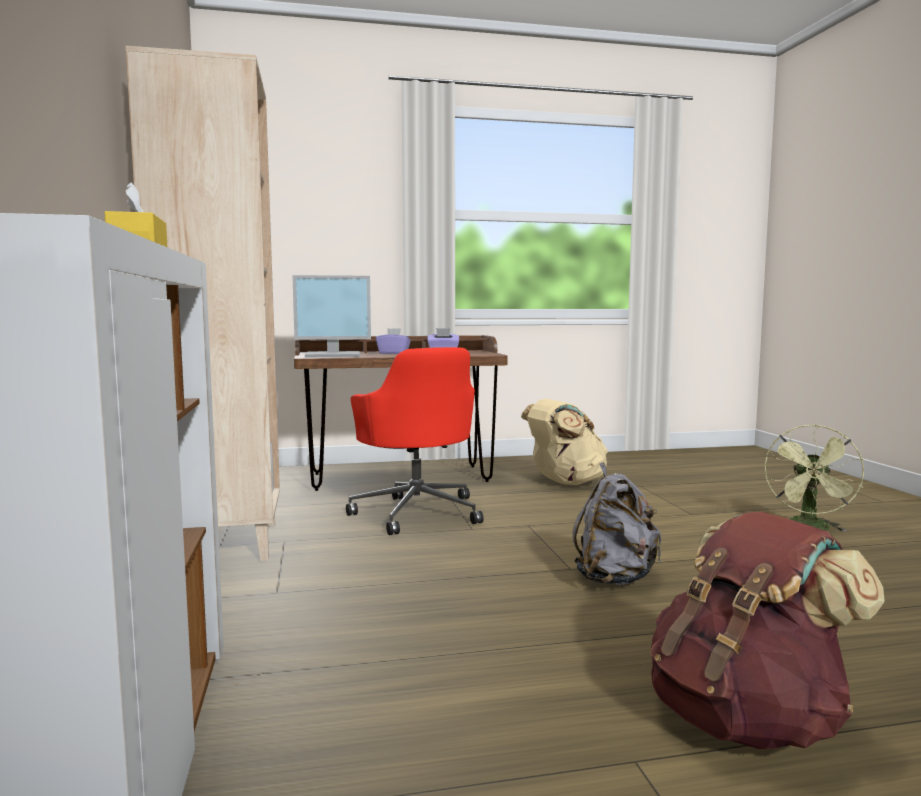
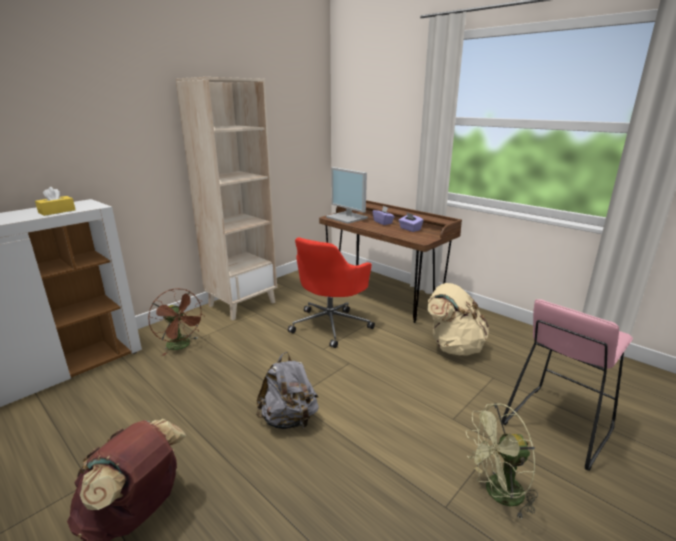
camera: 55 degrees right, 15 degrees up
(276, 613) = (182, 346): none -> brown fan
(732, 489) = (557, 425): none -> pink stool

